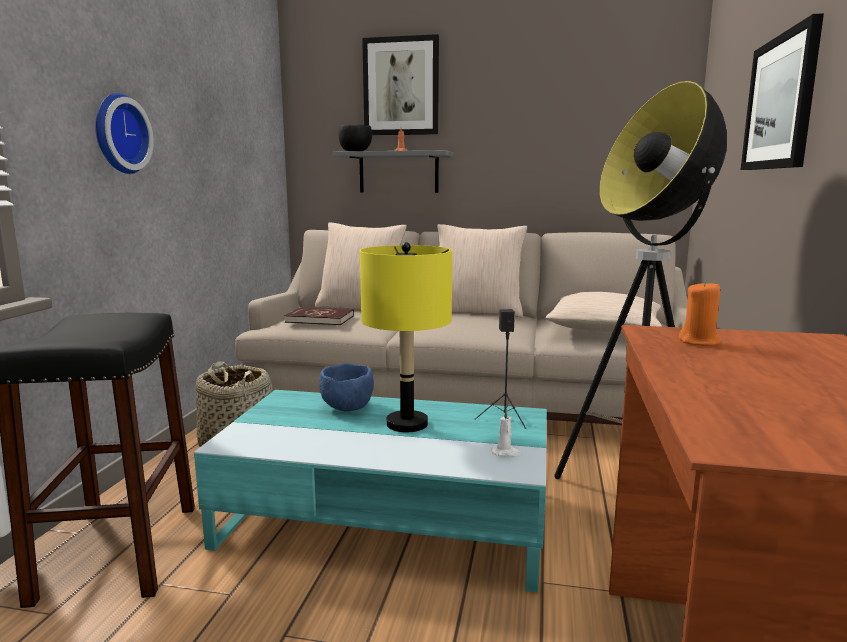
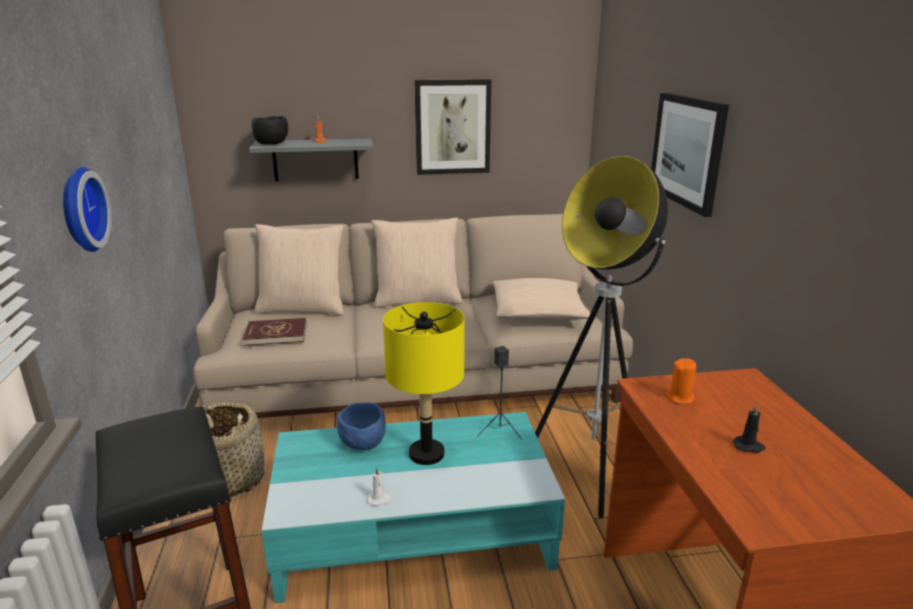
camera: 20 degrees left, 10 degrees up
(401, 87) = (311, 71): picture -> picture (452, 127)
(506, 453) = (520, 470): white candle -> white candle (379, 499)
(776, 382) = (748, 446): none -> black candle

